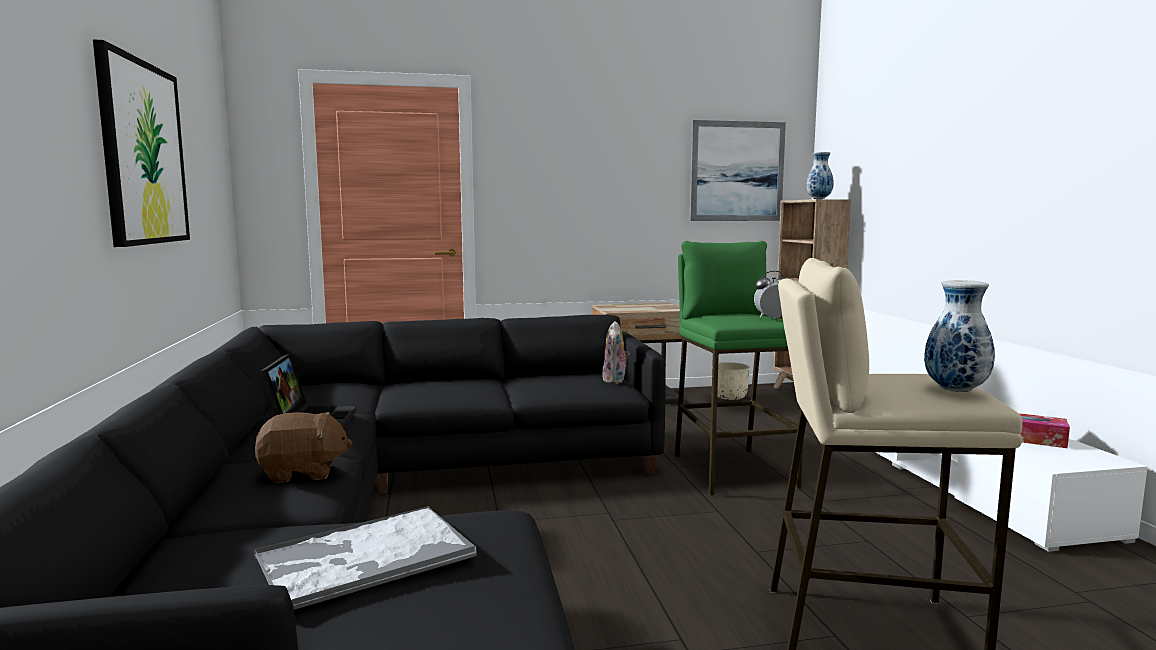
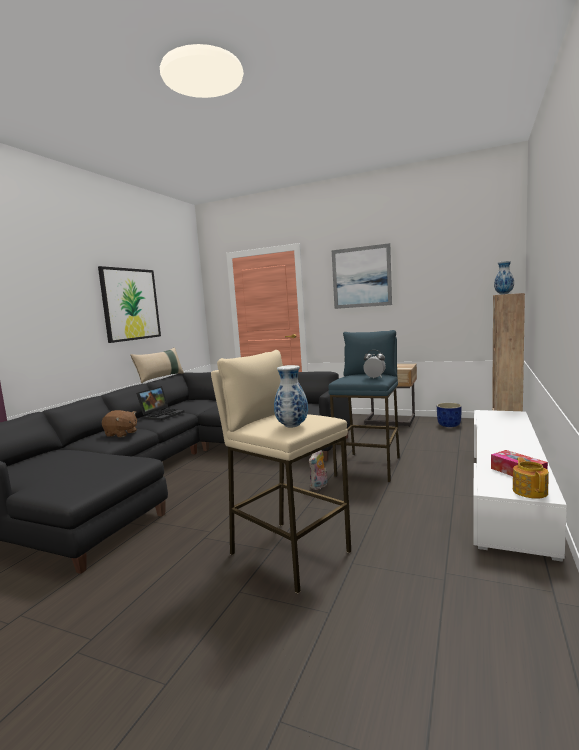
camera: 35 degrees right, 0 degrees up
(229, 338) = (160, 378): none -> beige pillow
(363, 558) = (75, 464): tray -> none
(615, 381) = (315, 408): plush toy -> plush toy (319, 486)
(729, 397) = (448, 425): beige planter -> blue planter
(733, 471) = (369, 466): green stool -> blue stool
(737, 171) = (463, 278): picture -> picture (361, 277)
(1088, 458) = (530, 491): none -> teapot

